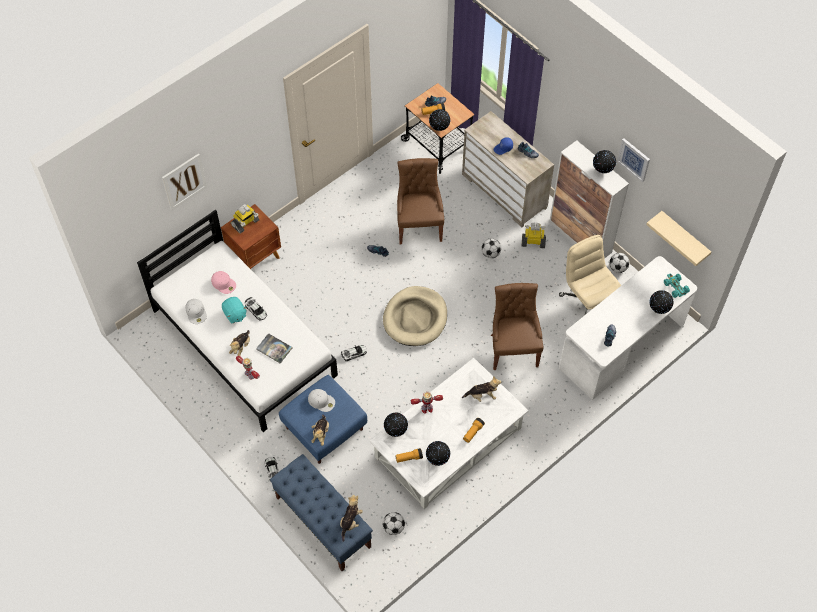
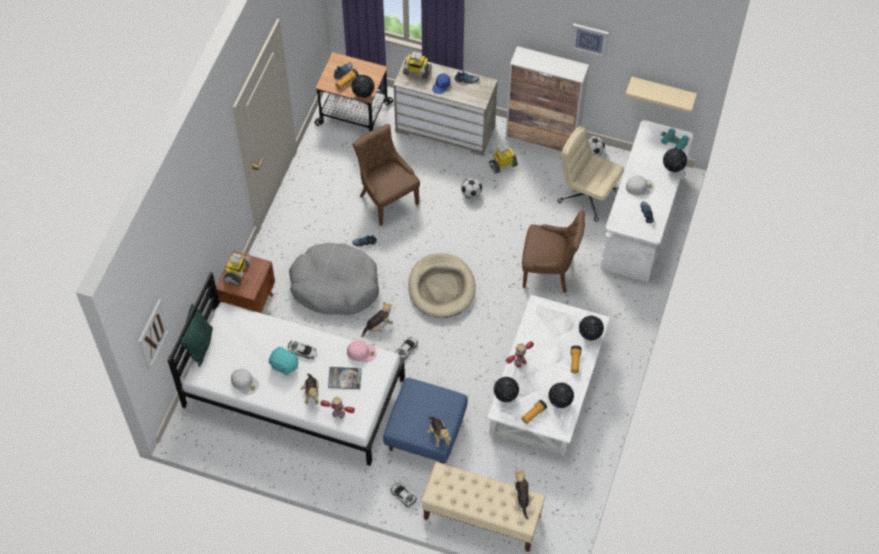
camera: 30 degrees left, 0 degrees up
(182, 267) = (200, 346): none -> green pillow
(184, 181) = (184, 254): picture -> picture (153, 334)
(224, 283) = (253, 341): pink cap -> pink cap (362, 352)
(322, 401) = (419, 405): white cap -> white cap (640, 186)
(323, 522) = (481, 517): blue bench -> beige bench
(331, 274) = (335, 286): none -> grey dog bed
(393, 527) = (549, 487): football -> none
(482, 395) = (561, 324): plush toy -> plush toy (378, 326)
(490, 127) = (416, 72): none -> toy robot
(513, 349) = (549, 271): brown chair -> brown chair turned 135 degrees clockwise
(602, 170) = (558, 63): globe -> globe (590, 335)

